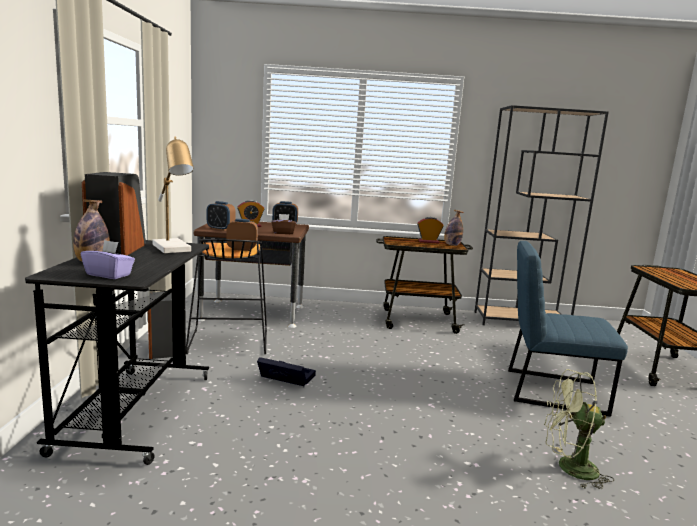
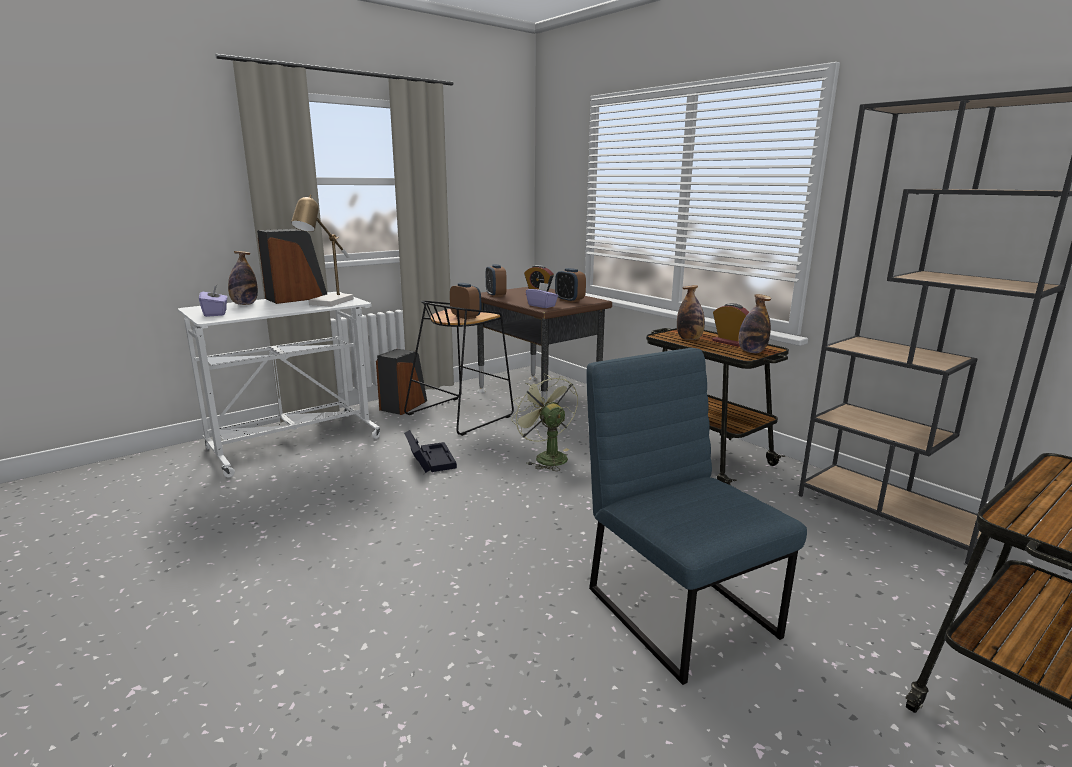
camera: 50 degrees right, 5 degrees up
(137, 411) = (294, 443): black desk -> white desk
(283, 233) = (542, 306): brown tissue box -> purple tissue box
(408, 243) = (689, 339): none -> bottle
(569, 468) = (458, 681): green fan -> green fan (546, 457)

